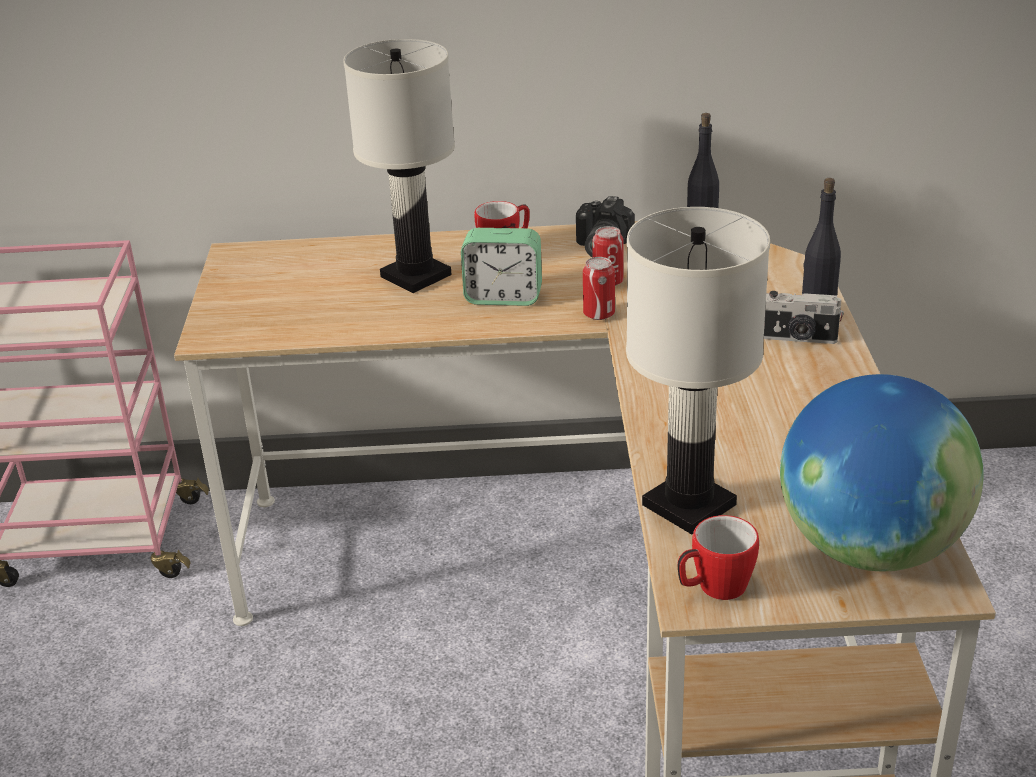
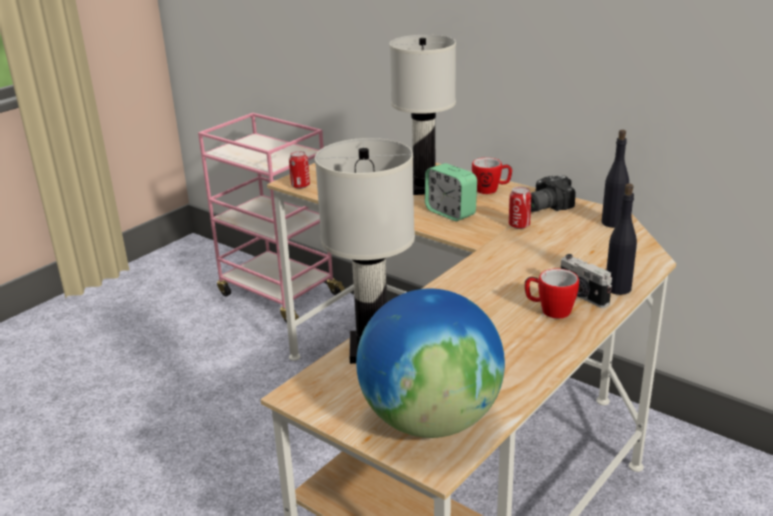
camera: 40 degrees right, 5 degrees down
(599, 314) = (486, 239): can -> can (300, 186)
(714, 588) = (316, 394): mug -> mug (549, 311)

